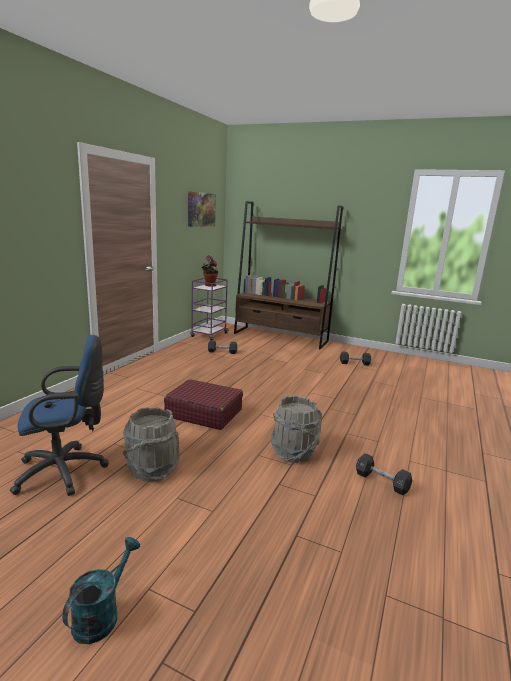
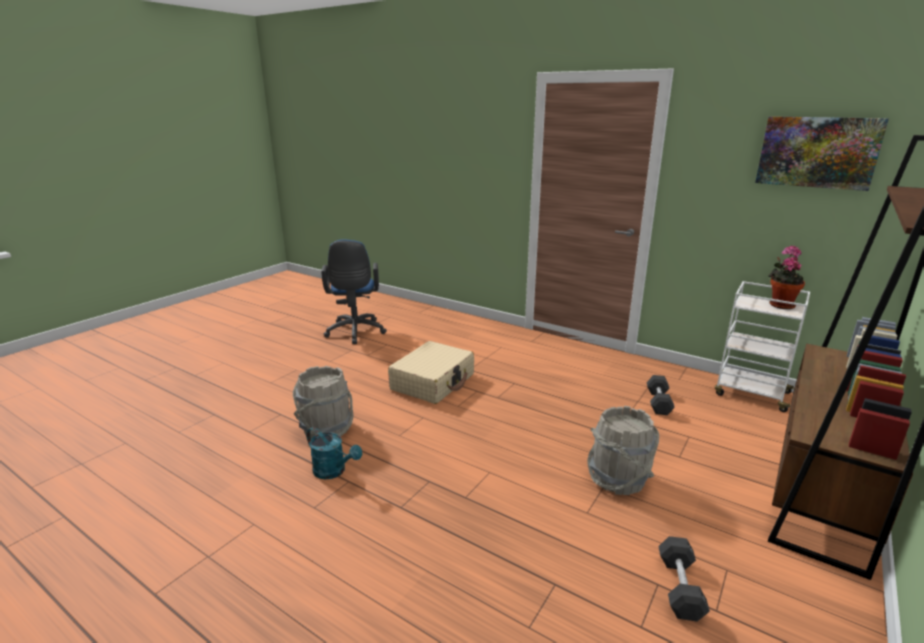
camera: 100 degrees right, 5 degrees up
(101, 614) = (220, 352): turquoise watering can -> turquoise watering can (334, 471)
(152, 469) = (339, 360): grey bucket -> grey bucket (618, 479)
(203, 413) = (433, 382): red suitcase -> beige suitcase
(209, 335) = (750, 393): purple cart -> white cart
(381, 481) = (234, 482): black dumbbell -> none

